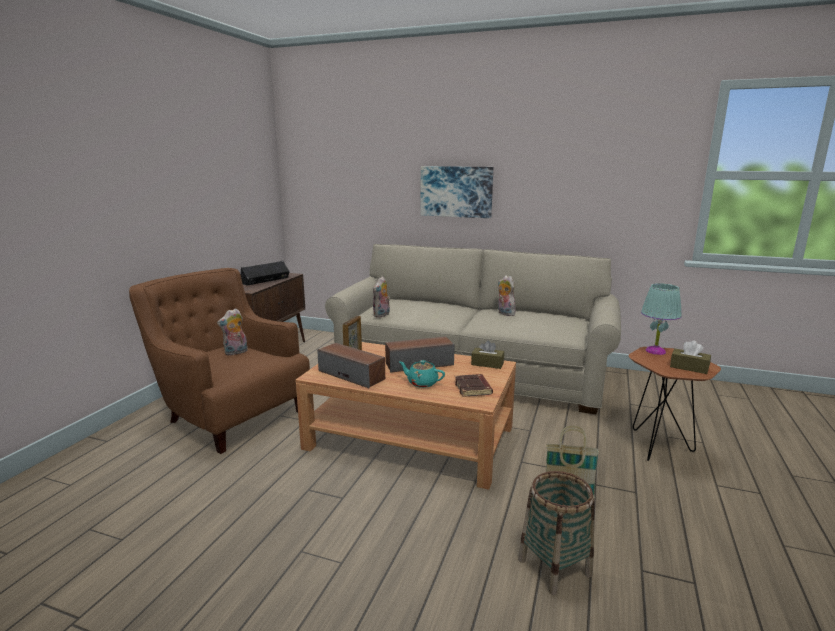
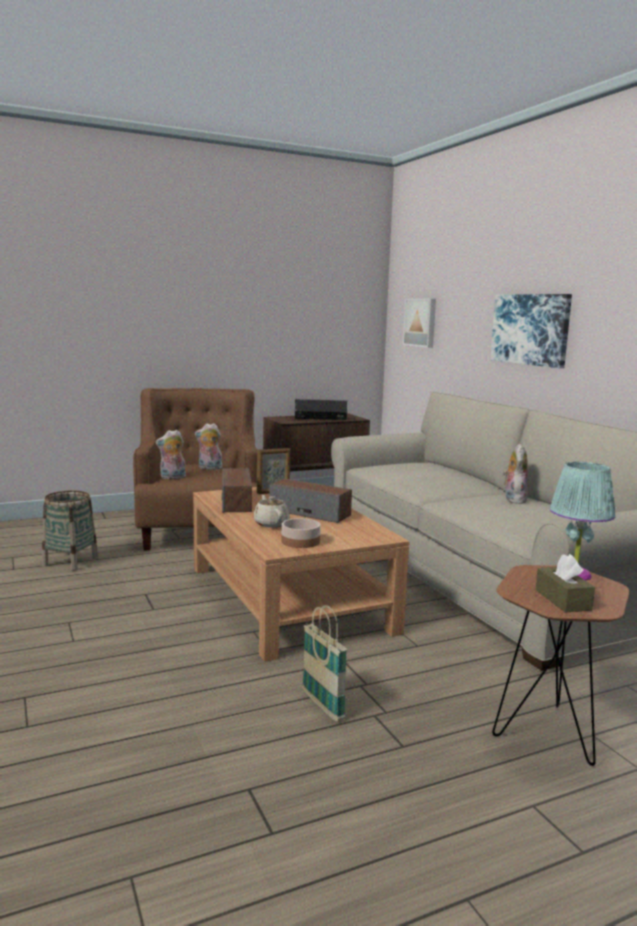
camera: 45 degrees right, 5 degrees down
(330, 187) = (421, 322): none -> picture
(382, 315) = (376, 470): plush toy -> plush toy (172, 478)
(422, 383) = (271, 524): turquoise teapot -> beige teapot
(473, 388) = (300, 542): brown book -> bowl
(487, 364) = (373, 532): brown tissue box -> none
(554, 567) = (185, 734): basket -> basket (70, 562)

